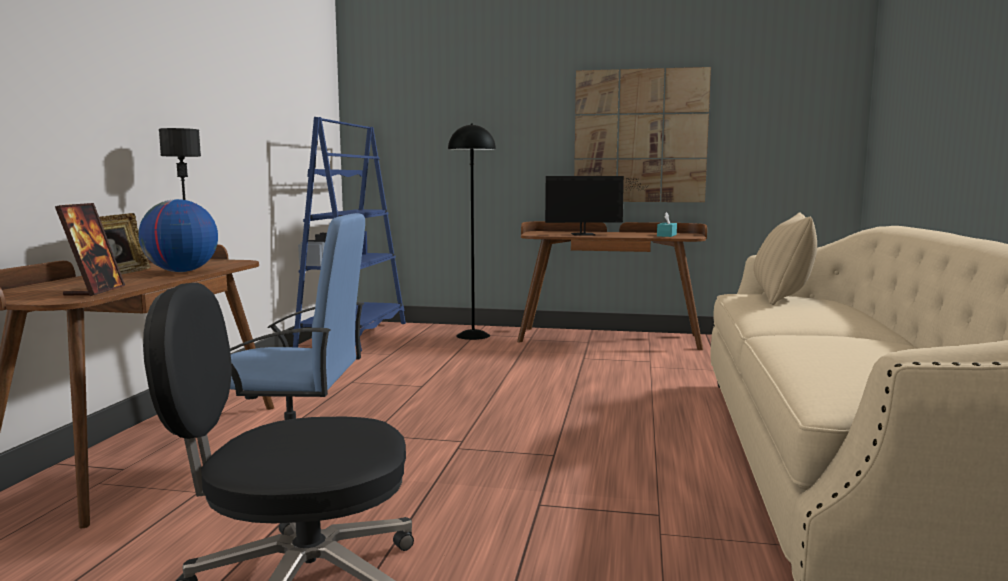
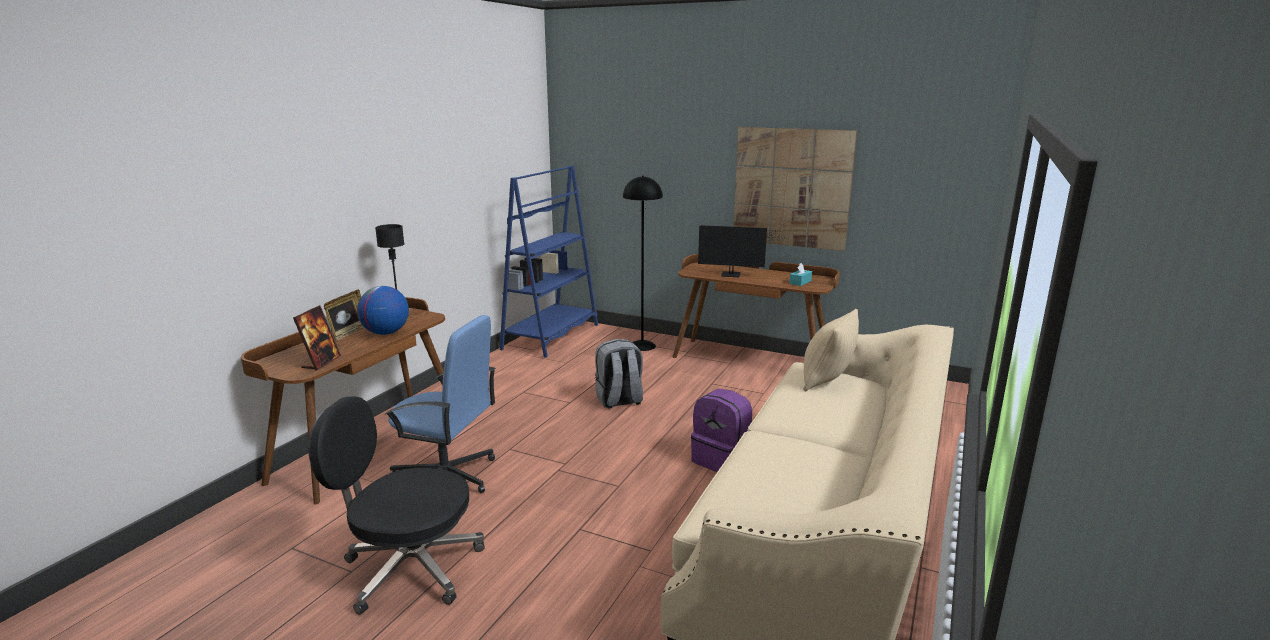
camera: 15 degrees right, 10 degrees up
(485, 380) = (619, 401): none -> grey backpack
(662, 418) = (722, 460): none -> purple backpack

